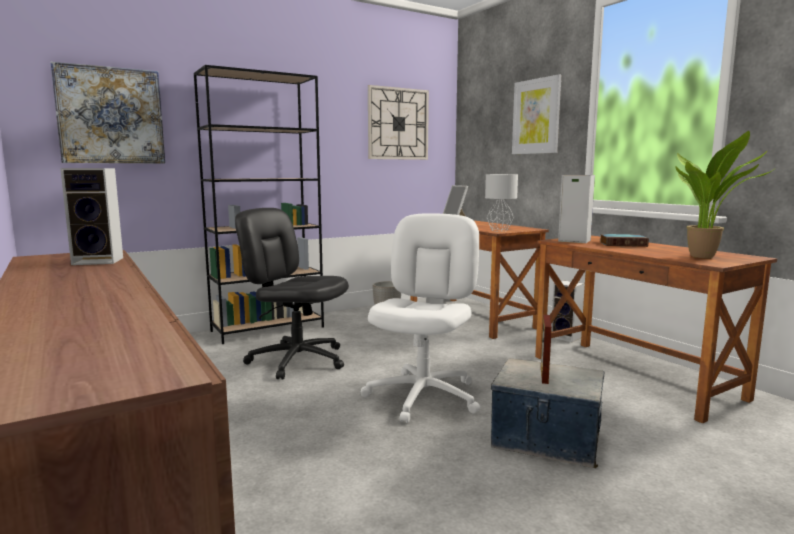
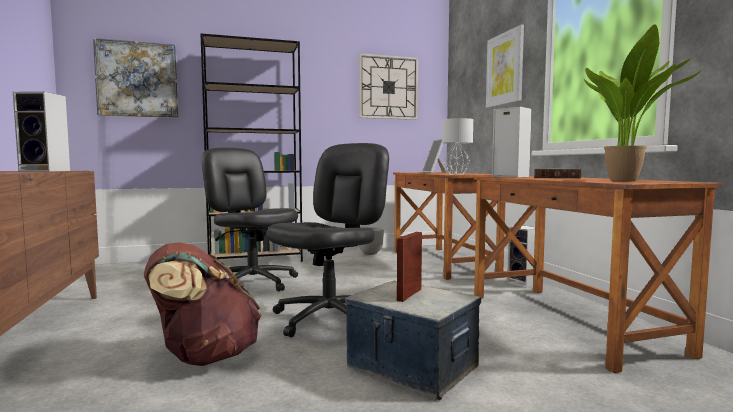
camera: 15 degrees right, 5 degrees down
(344, 455) = (204, 356): none -> brown backpack
(423, 396) = (330, 318): white office chair -> black office chair

